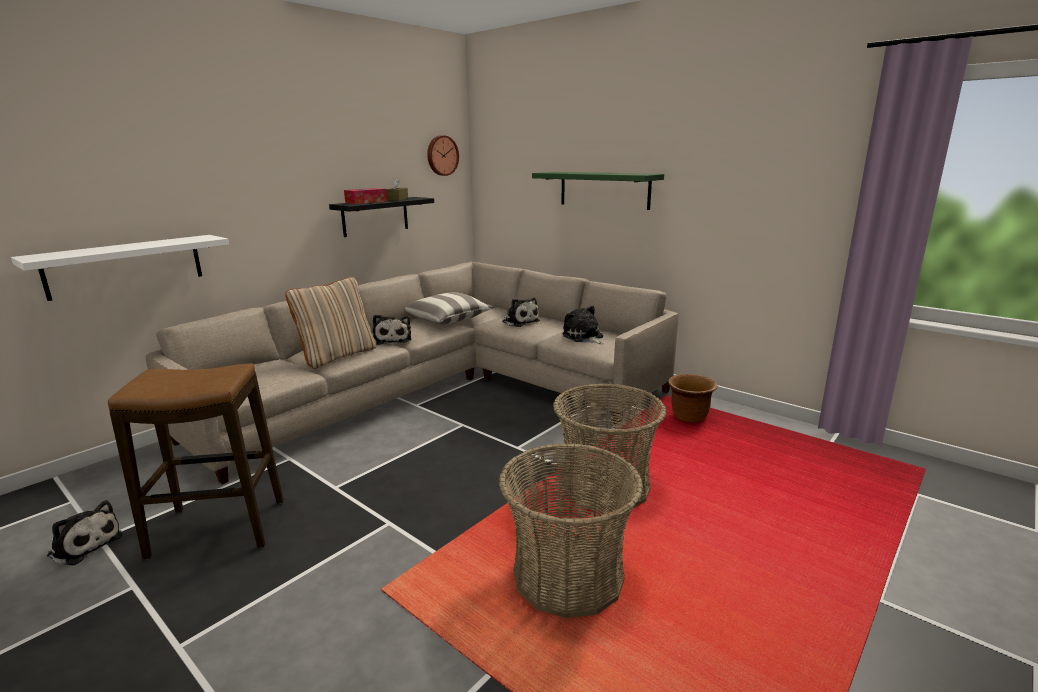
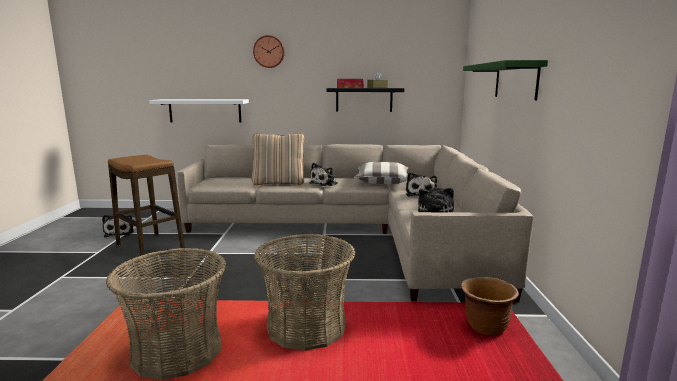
camera: 50 degrees right, 5 degrees down
(441, 155) = (434, 57): wall clock -> wall clock (269, 52)

